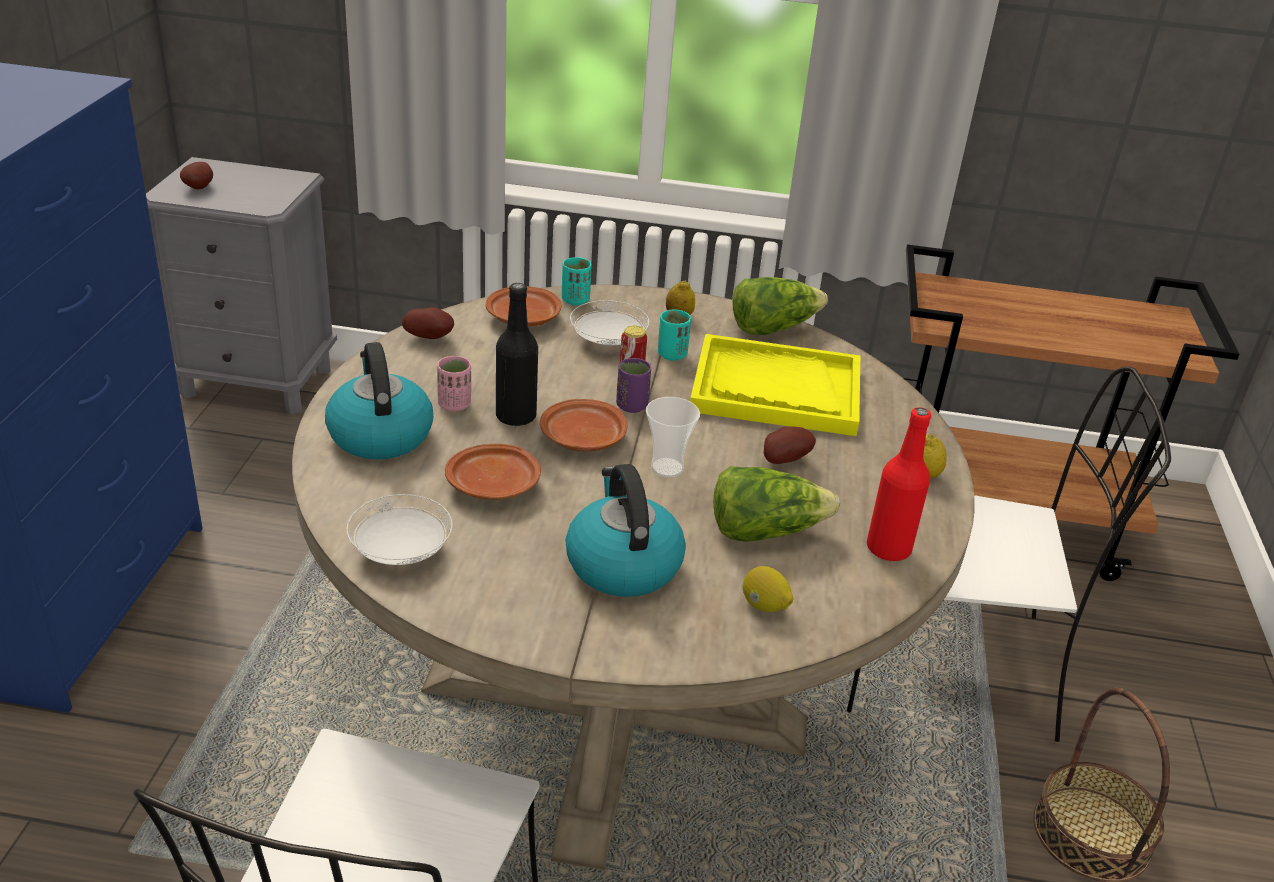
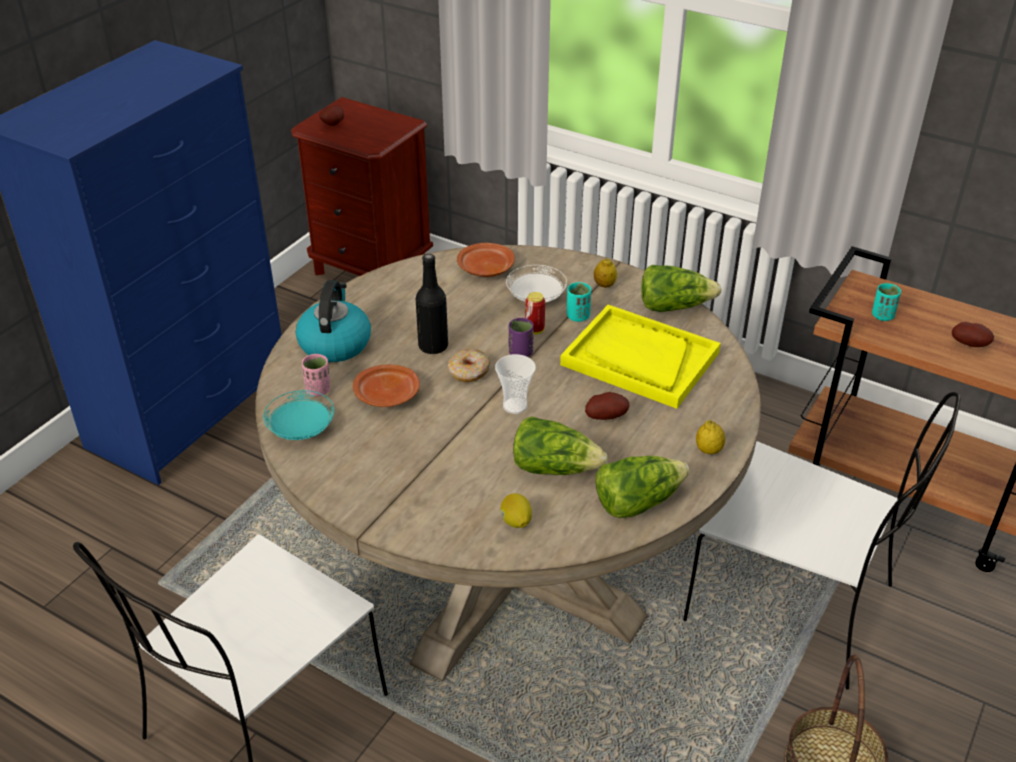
camera: 25 degrees right, 5 degrees up
(257, 382) = (370, 269): grey nightstand -> brown nightstand
(401, 552) = (301, 430): white plate -> turquoise plate
(430, 337) = (410, 274): potato -> potato (970, 344)
(454, 404) = (397, 330): pink cup -> pink cup (318, 390)
(575, 300) = (533, 259): turquoise cup -> turquoise cup (882, 316)
(582, 439) = (469, 372): brown plate -> donut
(622, 564) = (438, 470): kettle -> none
(888, 549) = (637, 501): red bottle -> lettuce

